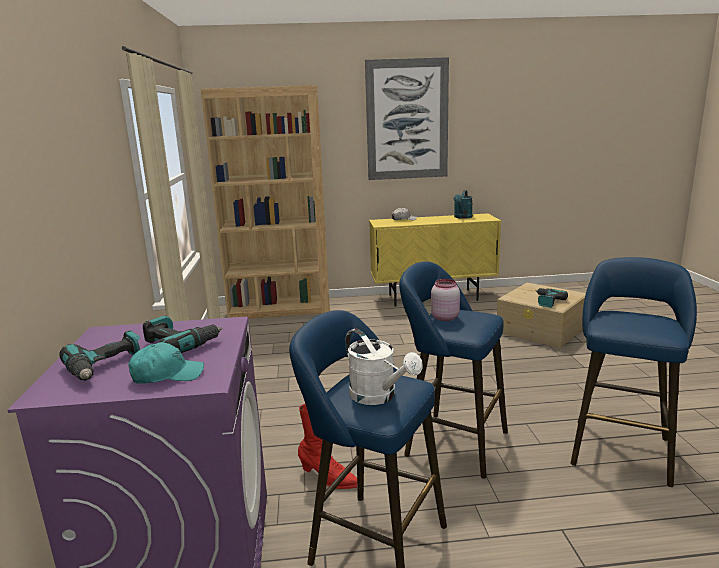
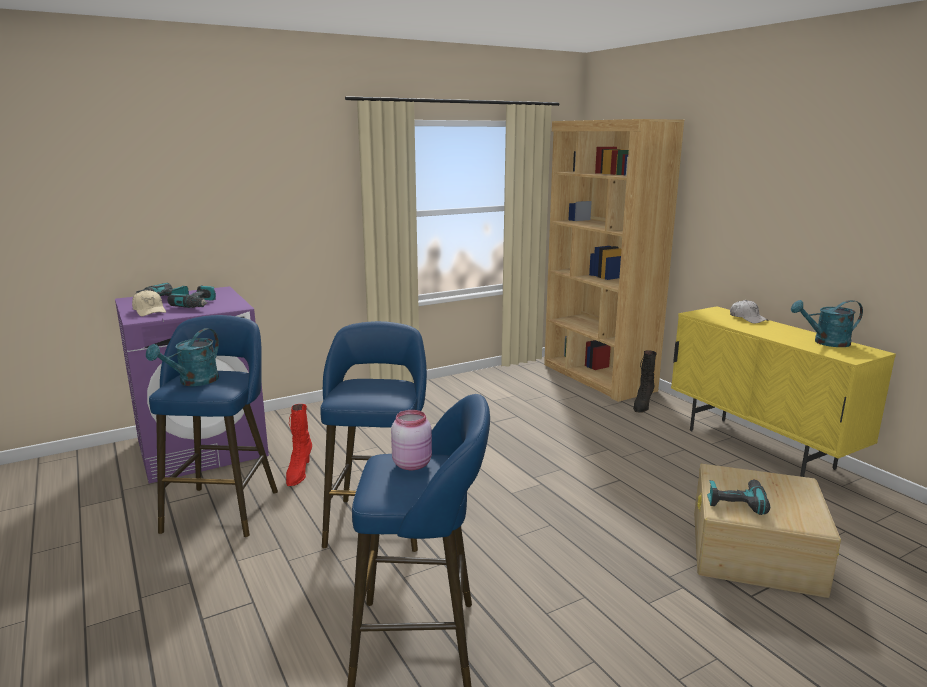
camera: 65 degrees right, 0 degrees up
(167, 375) = (149, 311): turquoise cap -> beige cap
(344, 308) = (642, 405): none -> black boot
(379, 397) = (193, 382): white watering can -> turquoise watering can
(407, 120) = (791, 172): picture -> none
(444, 317) = (372, 382): pink jar -> pink jar (413, 464)

